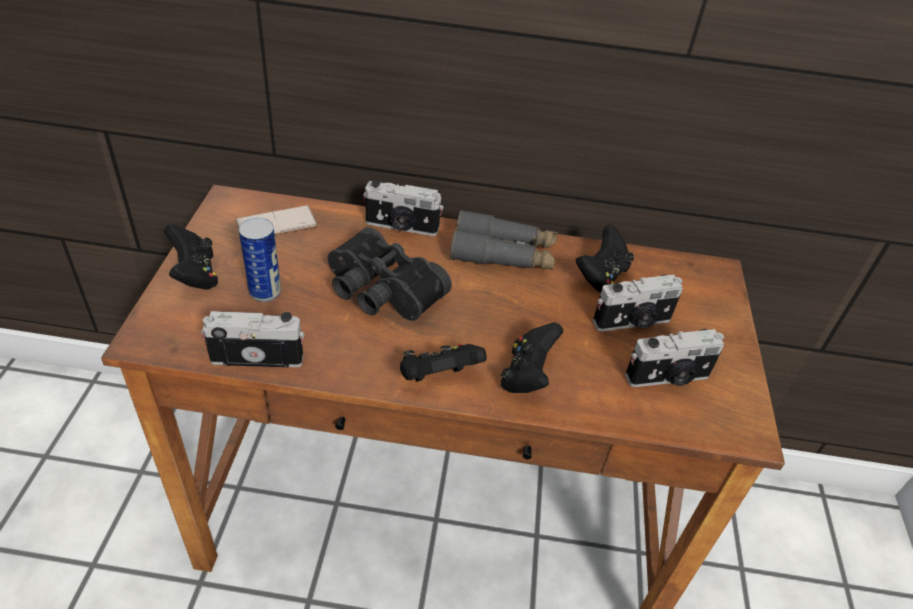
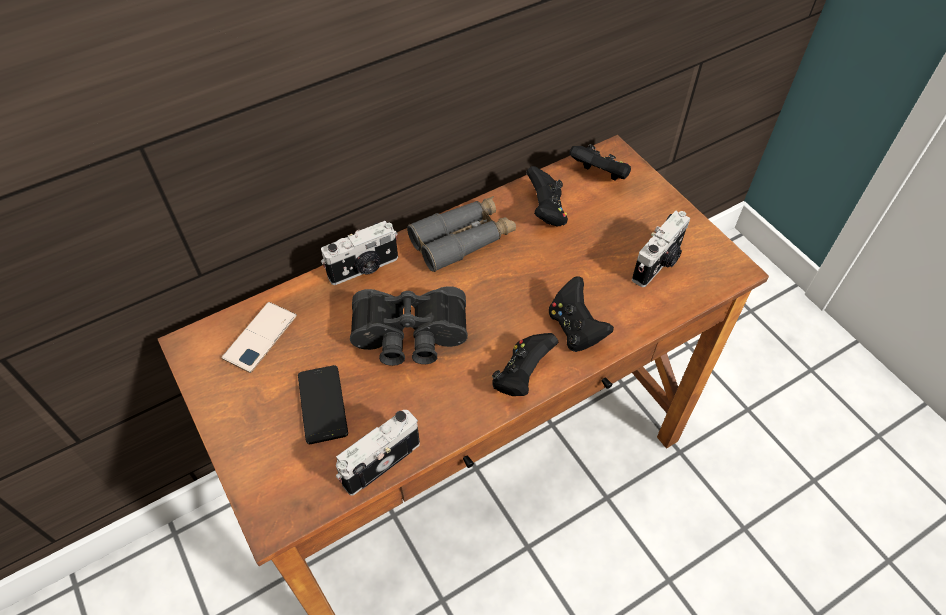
camera: 35 degrees left, 10 degrees up
(195, 275) = (247, 433): black game controller -> black game controller (599, 175)
(265, 292) = (322, 404): can -> phone
(633, 322) = (600, 235): camera -> none

